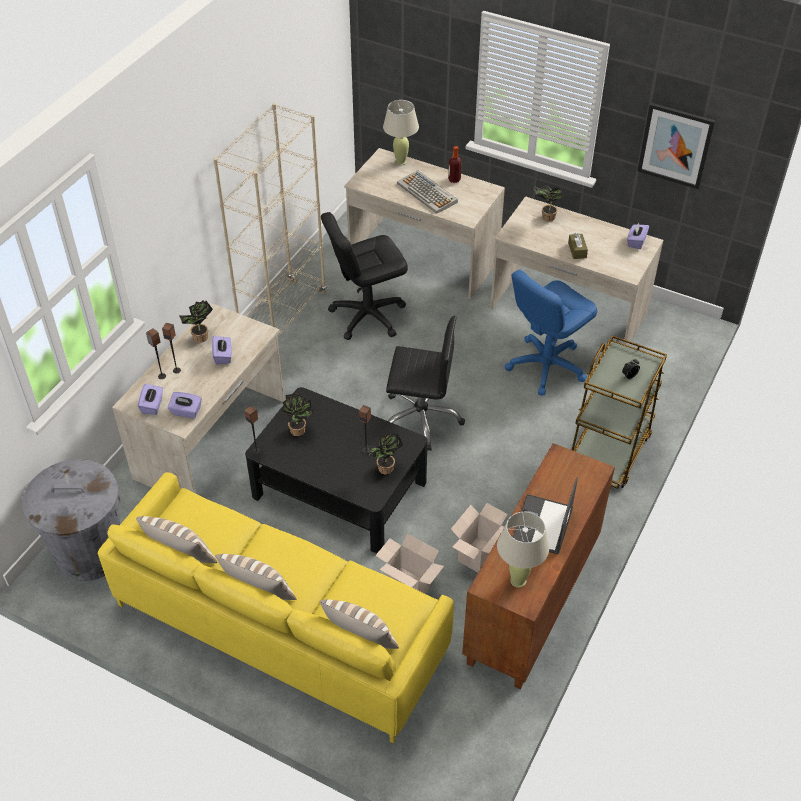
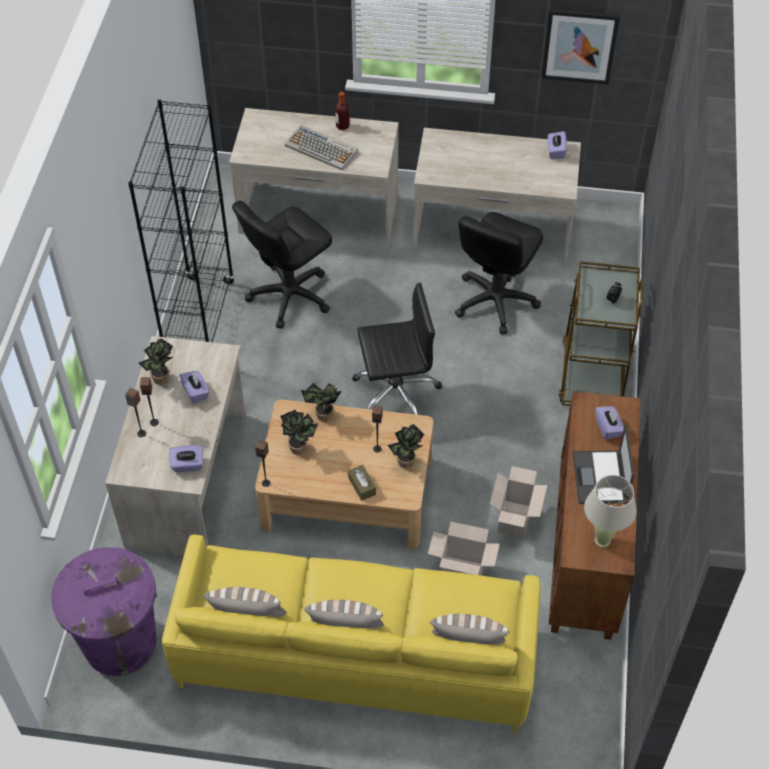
camera: 20 degrees left, 5 degrees up
(90, 553) = (119, 642): grey trash can -> purple trash can
(152, 405) = (148, 469): purple tissue box -> purple tissue box (608, 428)
(283, 315) = (199, 319): beige bookcase -> black bookcase
(339, 489) = (347, 493): black coffee table -> beige coffee table
(401, 162) = (276, 119): beige table lamp -> none
(546, 217) = (456, 146): potted plant -> potted plant (322, 416)
(546, 366) = (495, 301): blue office chair -> black office chair
(577, 250) = (502, 176): brown tissue box -> brown tissue box (362, 486)

